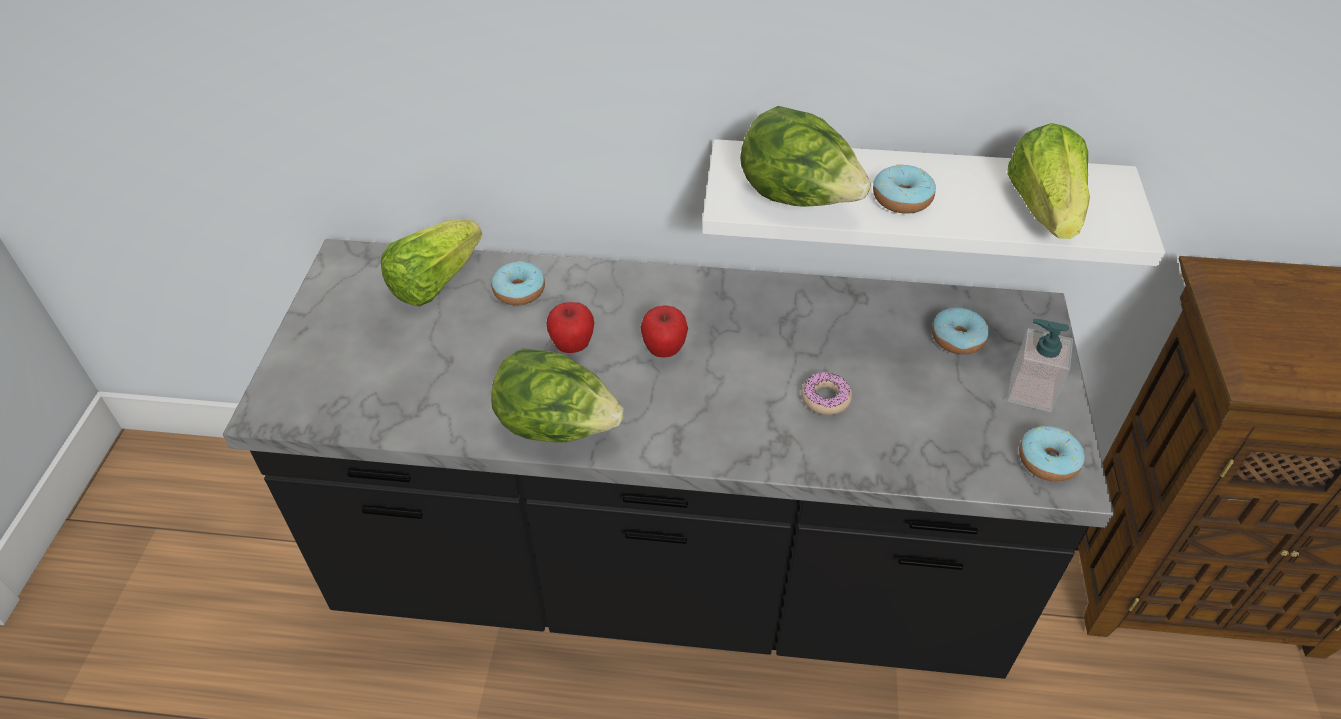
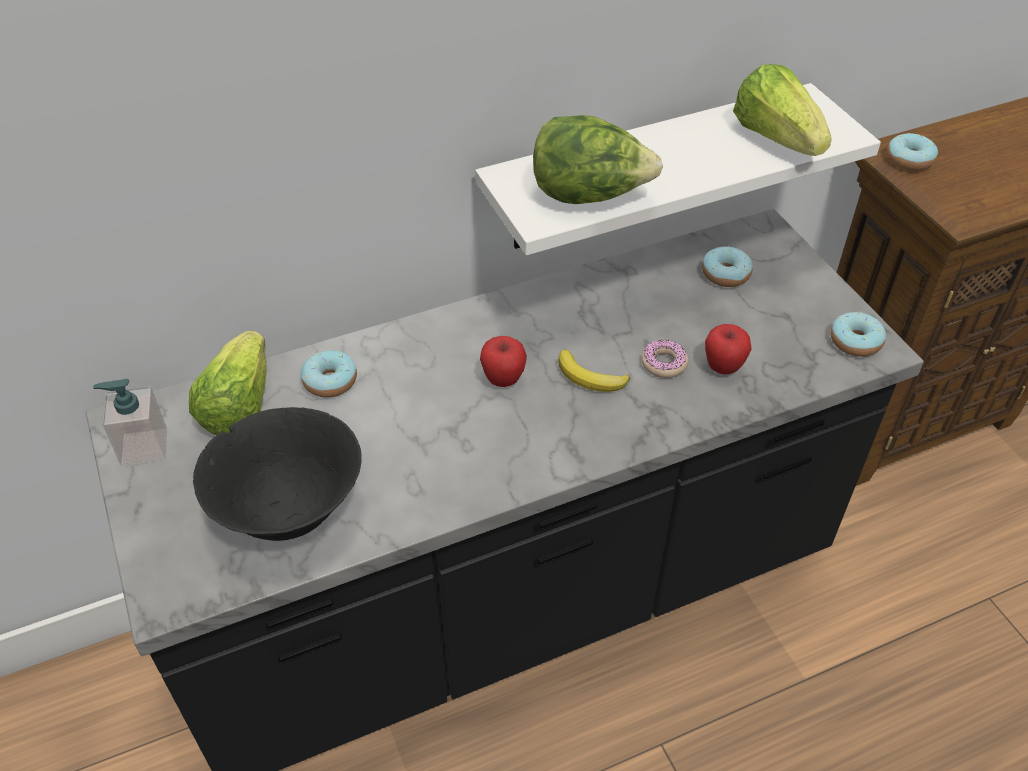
camera: 30 degrees left, 0 degrees up
(405, 385) = (289, 512): none -> black bowl
(557, 426) = (462, 485): lettuce -> none
(572, 346) = (420, 410): apple -> apple (723, 367)
(744, 381) = (590, 377): none -> banana
(901, 199) = (668, 167): donut -> donut (909, 160)
(1030, 391) = (806, 294): soap dispenser -> soap dispenser (144, 447)

